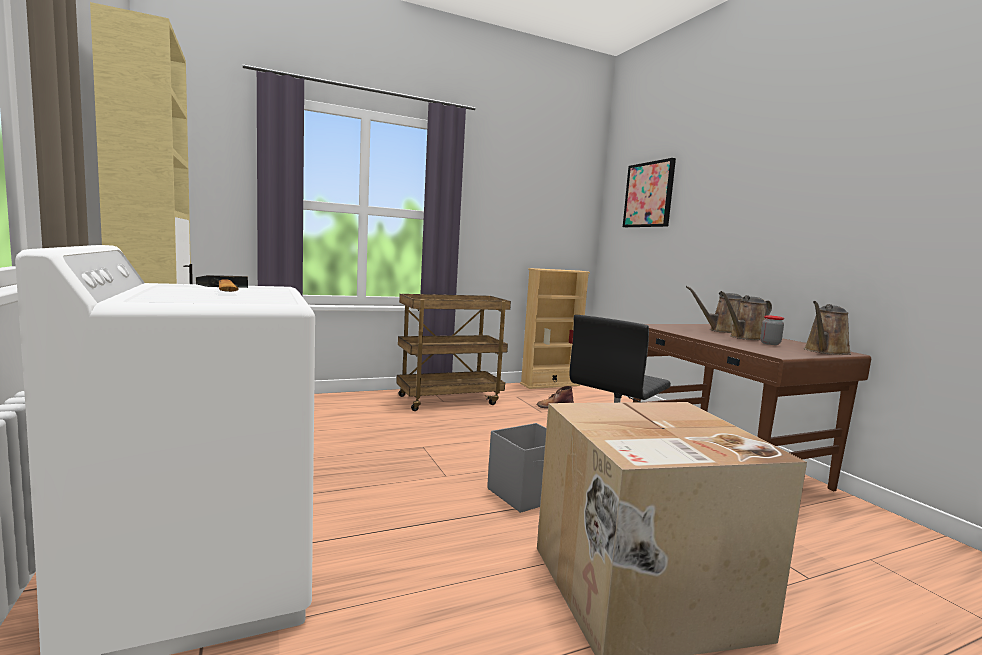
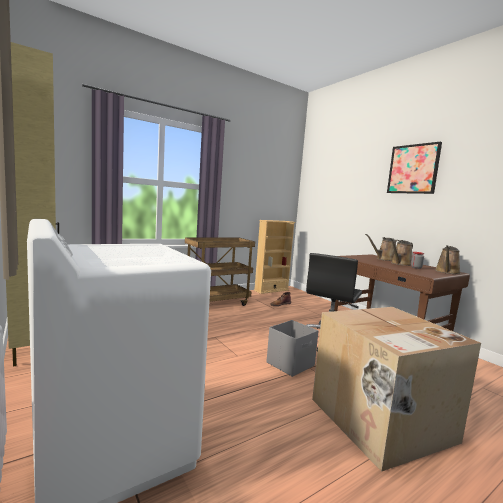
camera: 10 degrees left, 0 degrees up
(223, 290) = (130, 250): hammer -> none
(649, 195) = (331, 177): picture -> picture (413, 169)

